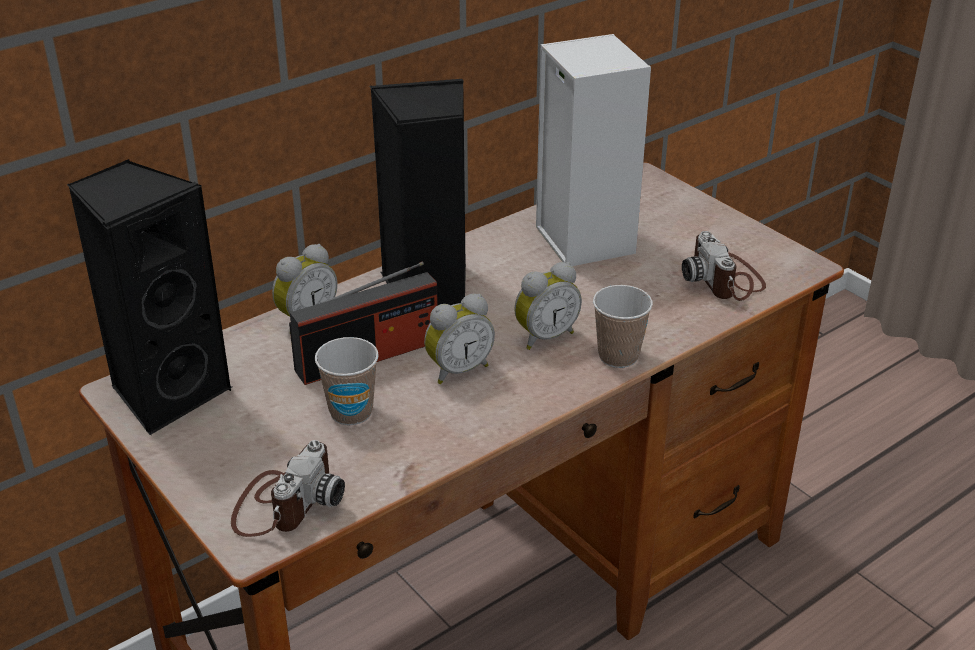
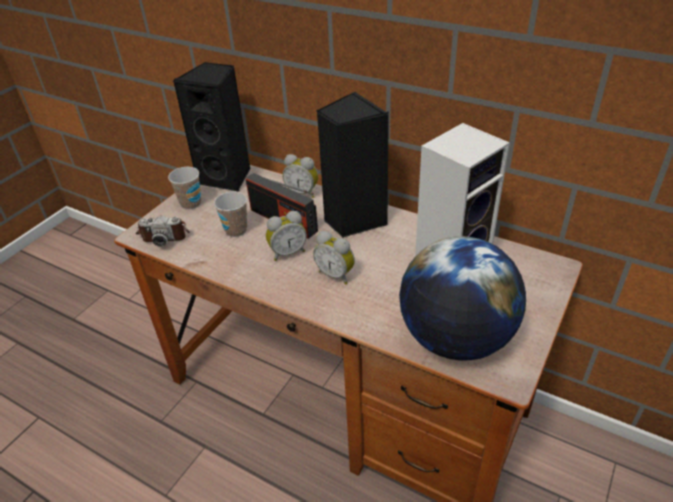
camera: 70 degrees right, 5 degrees up
(457, 369) = (287, 252): alarm clock -> alarm clock turned 60 degrees counterclockwise
(618, 356) = (333, 309): cup -> cup (191, 203)
(725, 279) = (455, 339): camera -> globe

